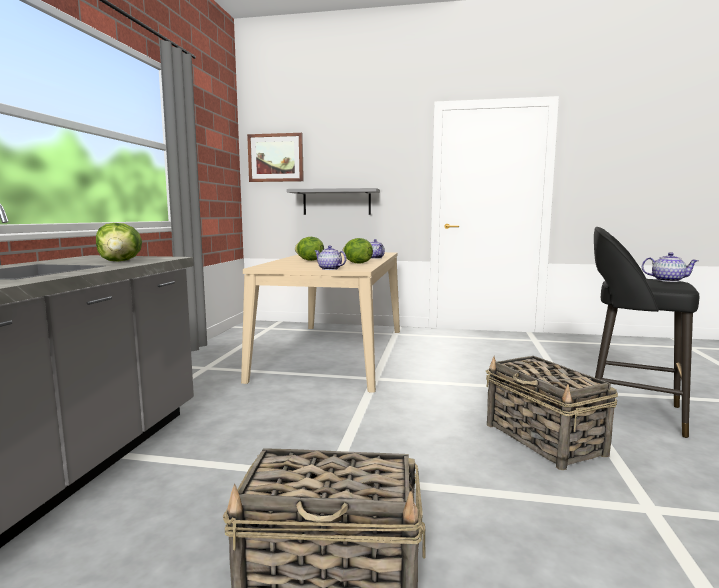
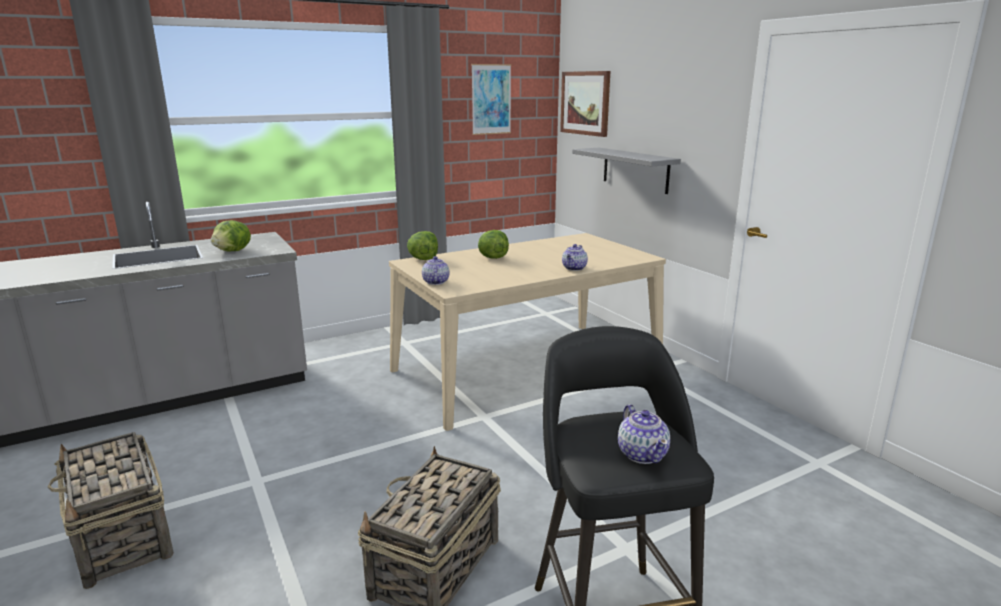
camera: 50 degrees right, 10 degrees up
(210, 147) = (491, 99): none -> picture
(357, 263) = (504, 276): lettuce -> lettuce (423, 259)

